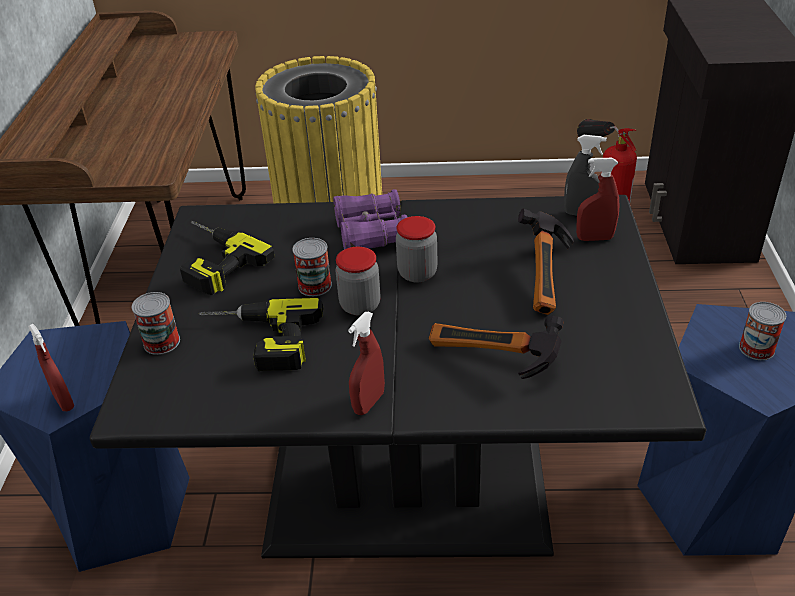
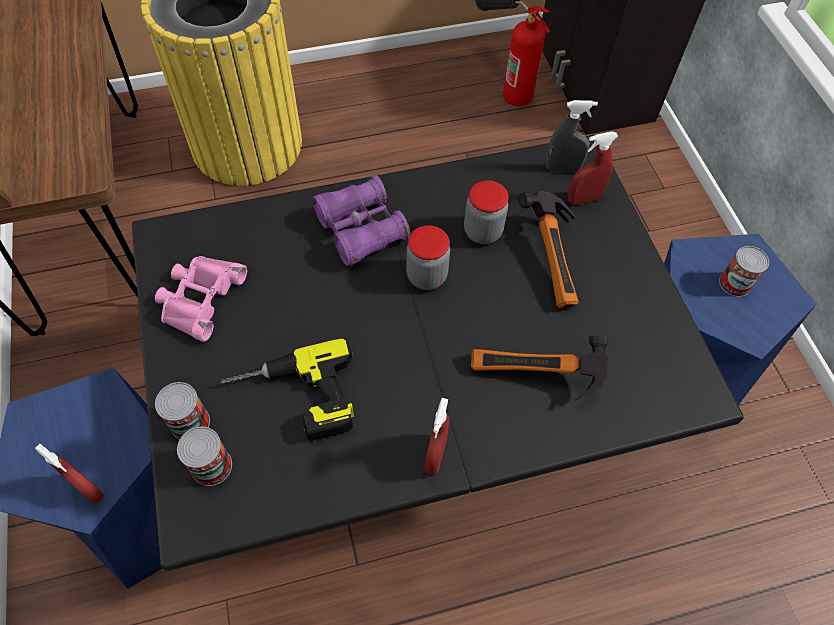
camera: 20 degrees left, 20 degrees up
(210, 261) = (200, 298): power drill -> pink binoculars
(314, 285) = (326, 312): can -> can (211, 466)
(360, 305) = (383, 330): jar -> jar (482, 231)

